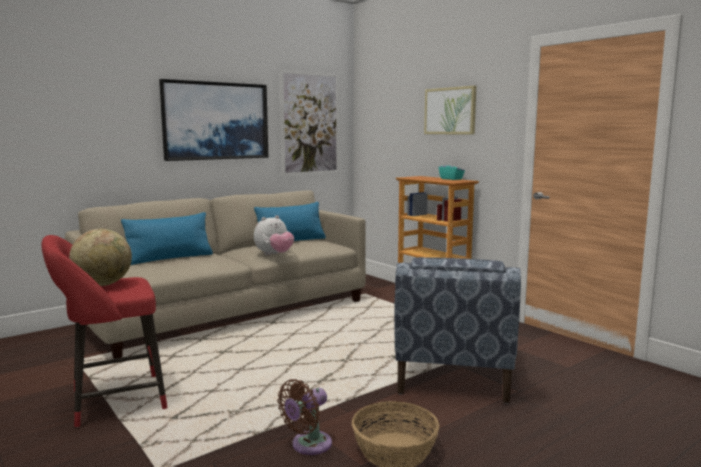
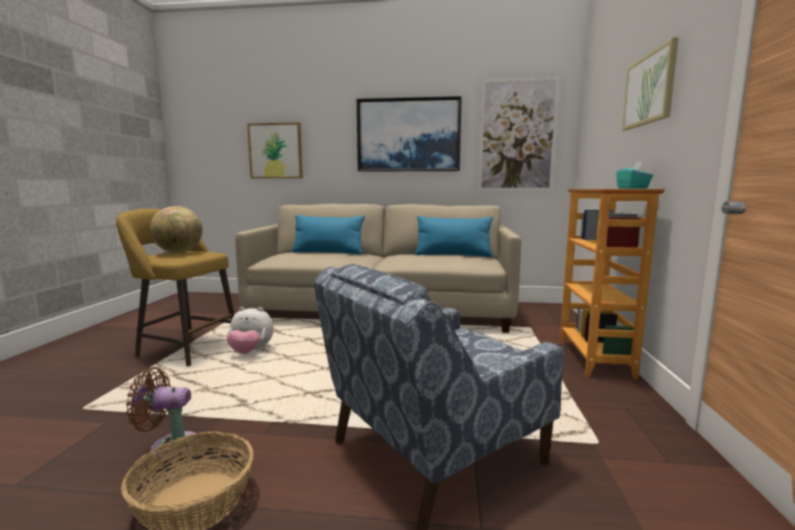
camera: 45 degrees right, 0 degrees up
(51, 137) = (275, 151): none -> picture
(111, 401) = (185, 349): red stool -> yellow stool
(274, 254) = (403, 262): plush toy -> plush toy (250, 352)

